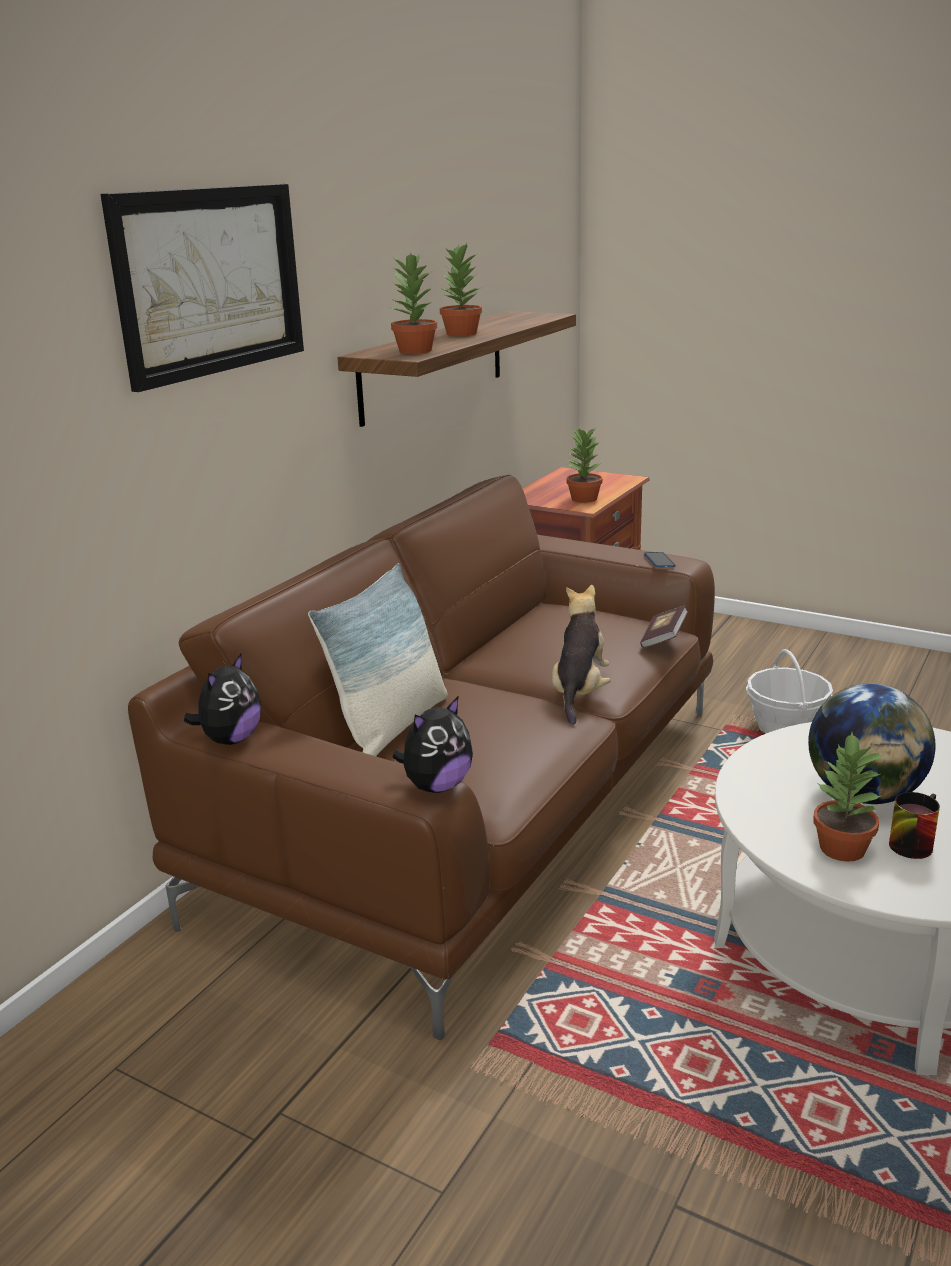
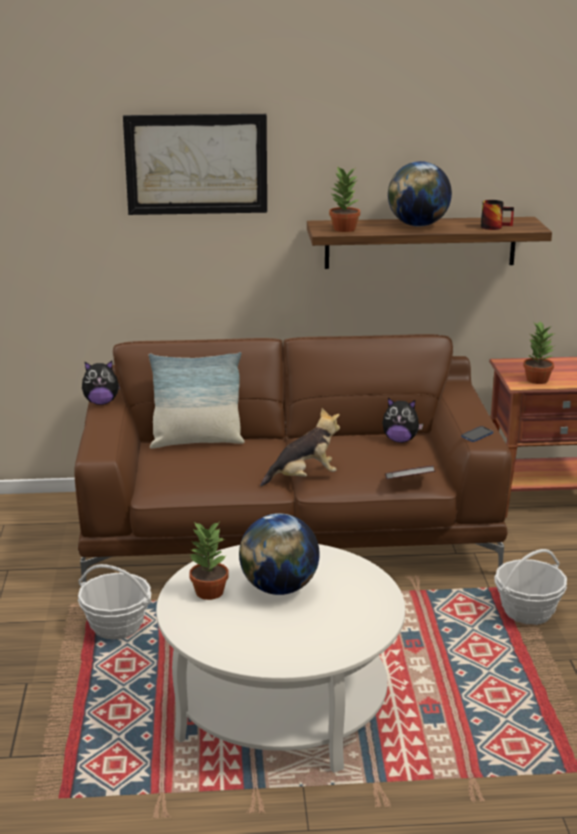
camera: 55 degrees right, 0 degrees up
(436, 786) = (104, 455): plush toy -> plush toy (400, 440)
(461, 334) = (418, 225): potted plant -> globe
(580, 1037) = (117, 627): none -> basket
(910, 841) = (238, 611): mug -> mug (495, 227)

